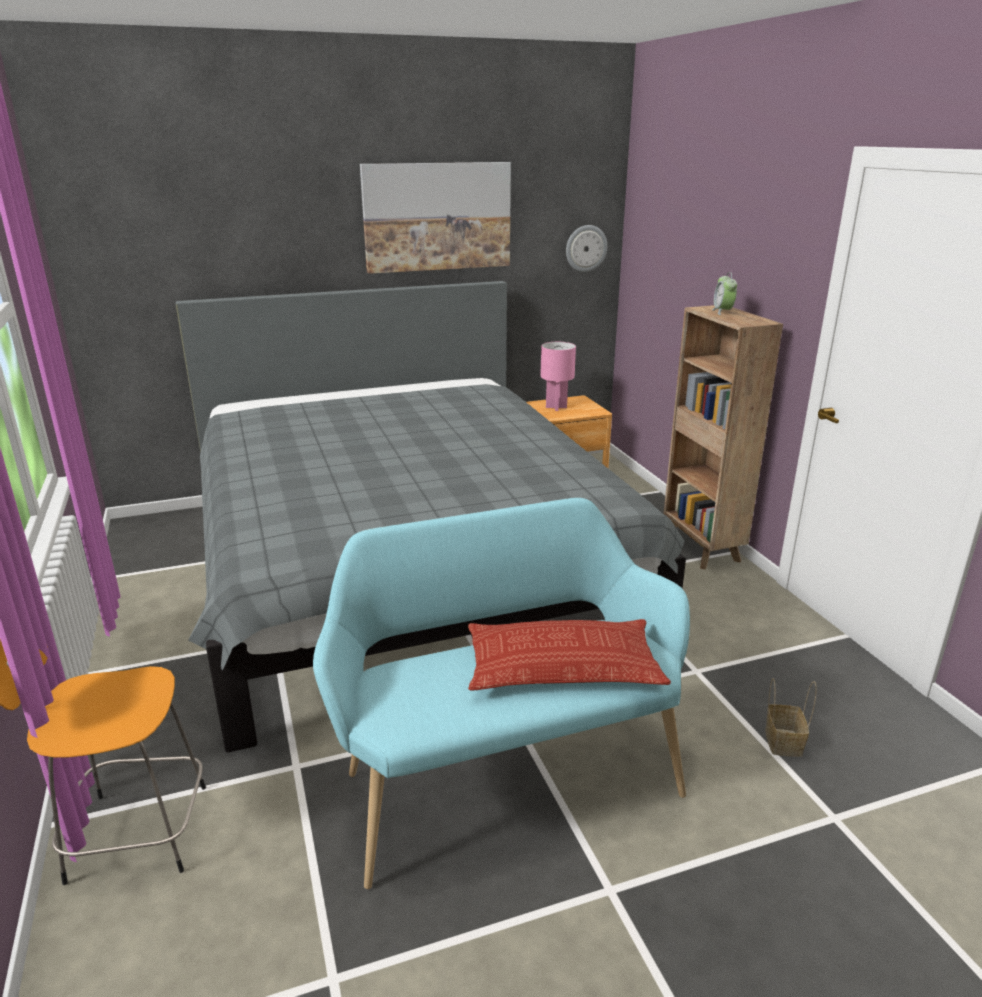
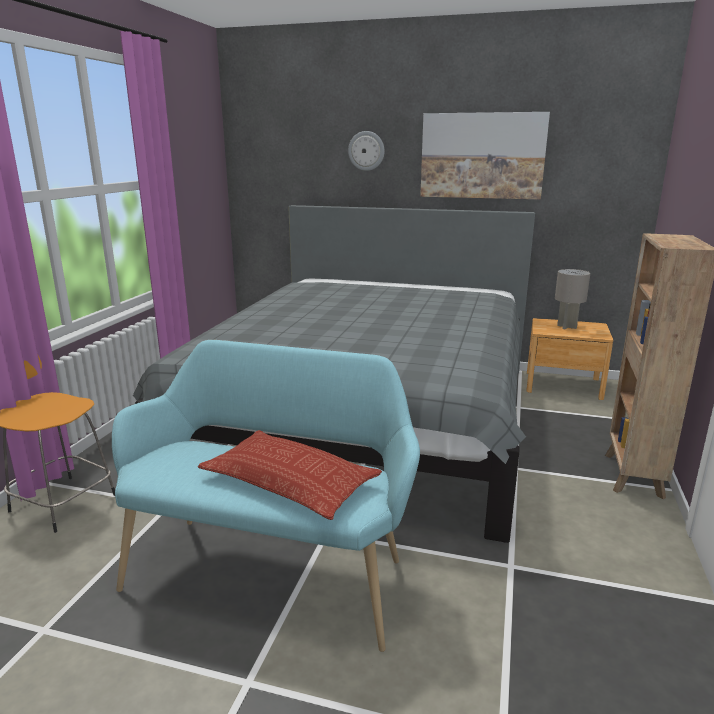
camera: 35 degrees right, 5 degrees down
(556, 407) = (566, 327): pink table lamp -> grey table lamp
(585, 248) = (620, 190): wall clock -> wall clock (366, 151)
(722, 312) = (673, 238): alarm clock -> none
(782, 741) = (527, 657): basket -> none

